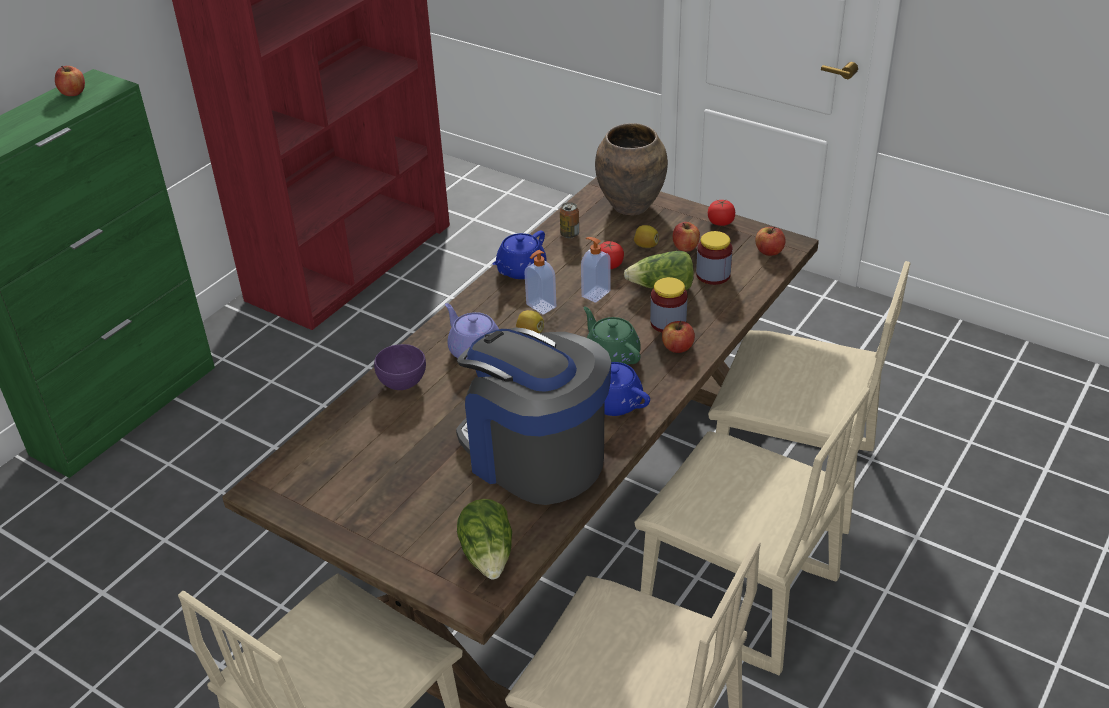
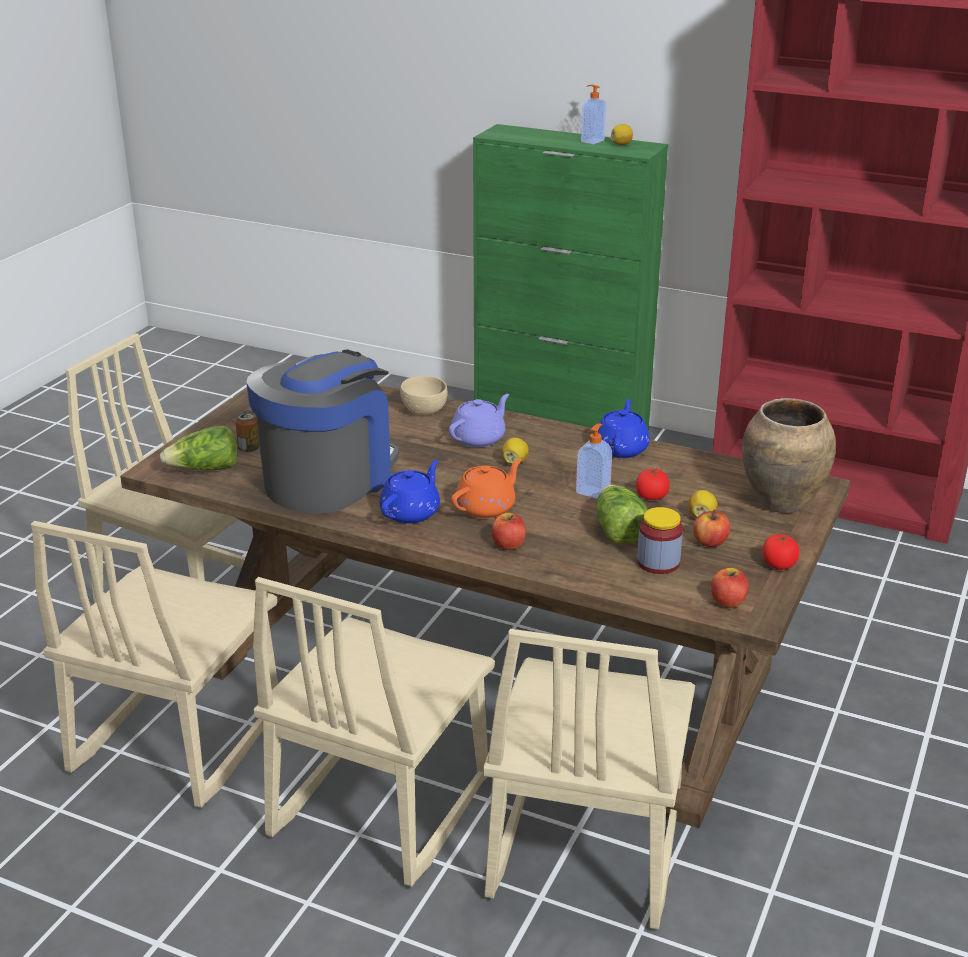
camera: 80 degrees right, 10 degrees down
(73, 93) = (621, 144): apple -> lemon
(401, 383) = (424, 411): purple bowl -> beige bowl
(520, 270) = (621, 448): blue teapot -> blue teapot turned 75 degrees clockwise
(540, 306) = (560, 464): soap dispenser -> soap dispenser (592, 141)
(569, 234) = (702, 470): can -> can (249, 449)
(611, 355) = (486, 507): green teapot -> orange teapot
(668, 322) = (553, 537): jar -> none

